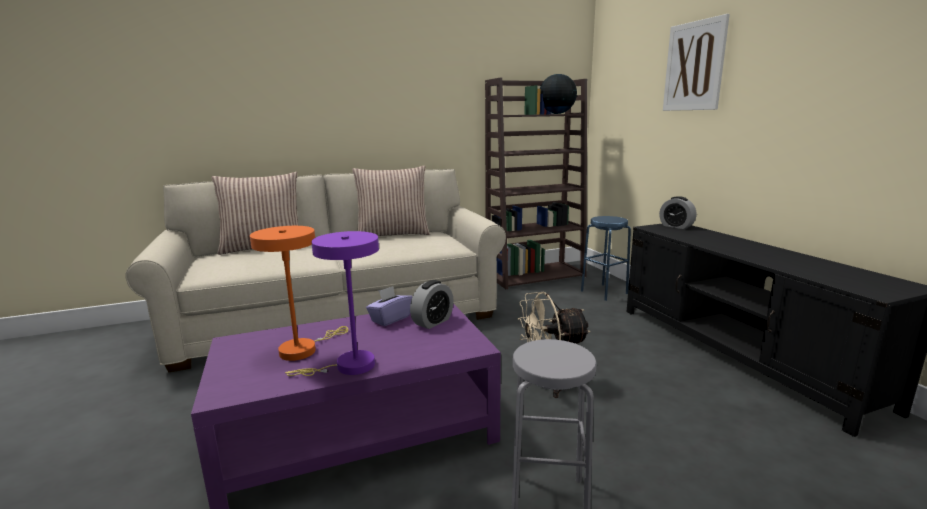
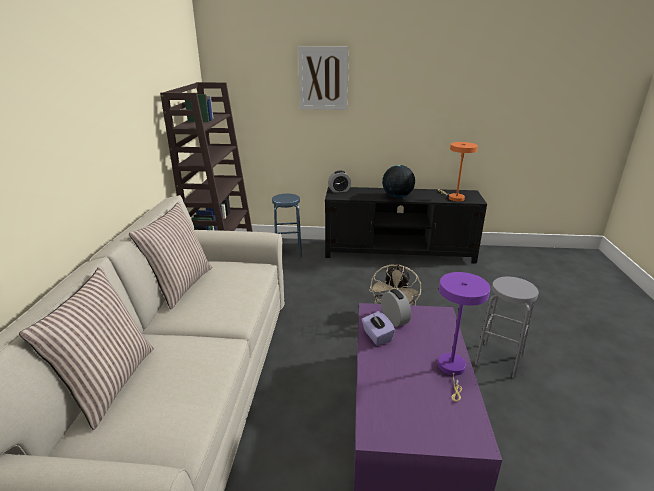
camera: 65 degrees left, 10 degrees up
(303, 349) = (412, 389): orange table lamp -> orange table lamp (454, 197)
(556, 114) = (213, 117): globe -> globe (397, 197)

